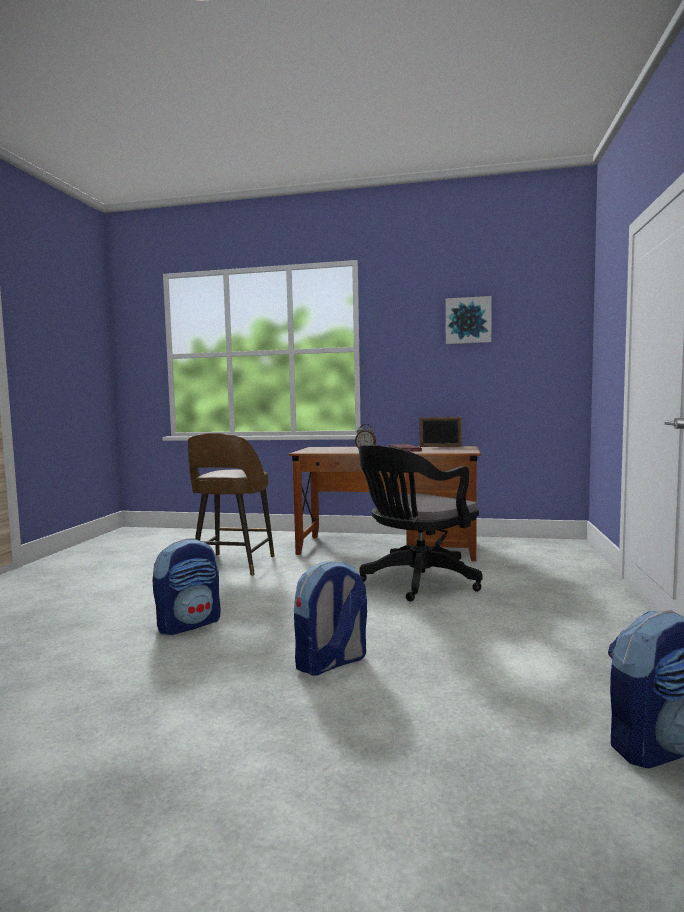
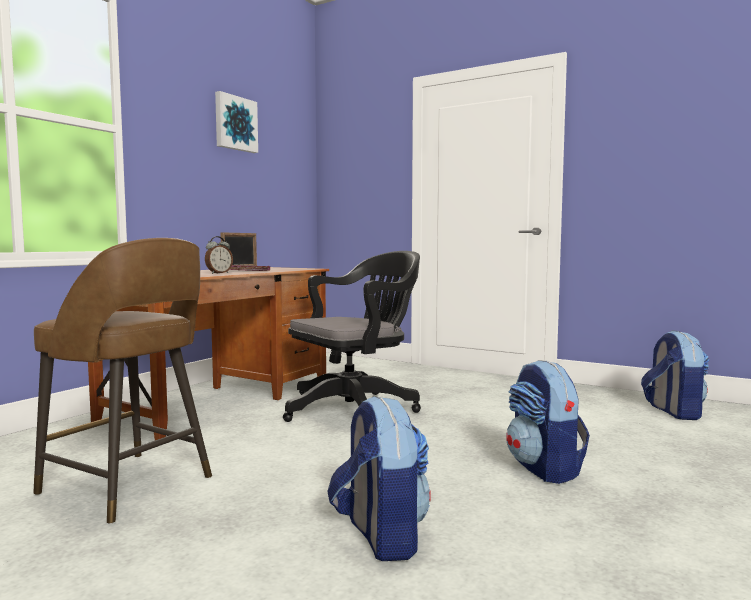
camera: 70 degrees left, 0 degrees up
(416, 582) = (356, 409): black office chair -> black office chair turned 105 degrees counterclockwise

